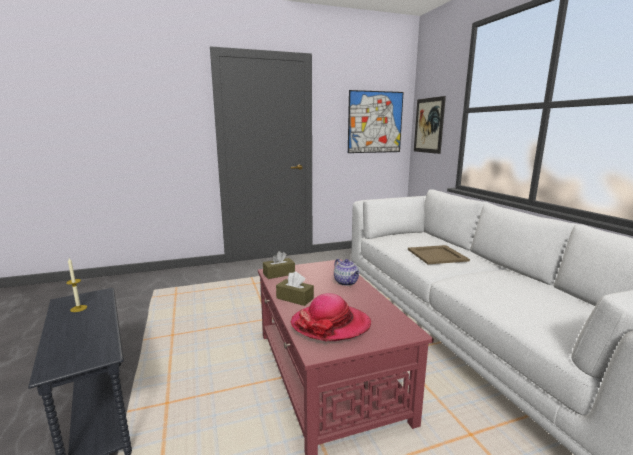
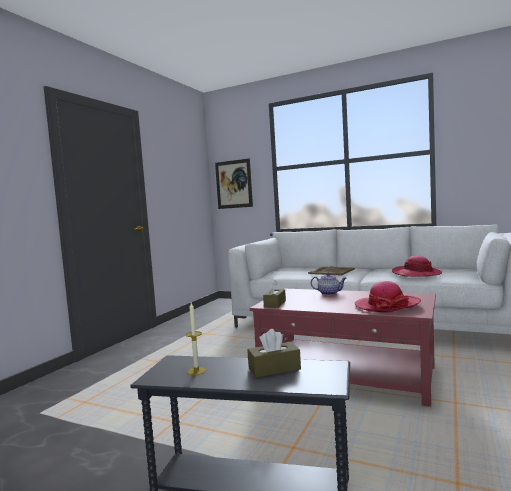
camera: 45 degrees left, 10 degrees down
(295, 298) = (330, 306): brown tissue box -> brown tissue box (274, 369)
(375, 122) = (188, 182): picture -> none
(511, 299) = (416, 274): none -> hat

